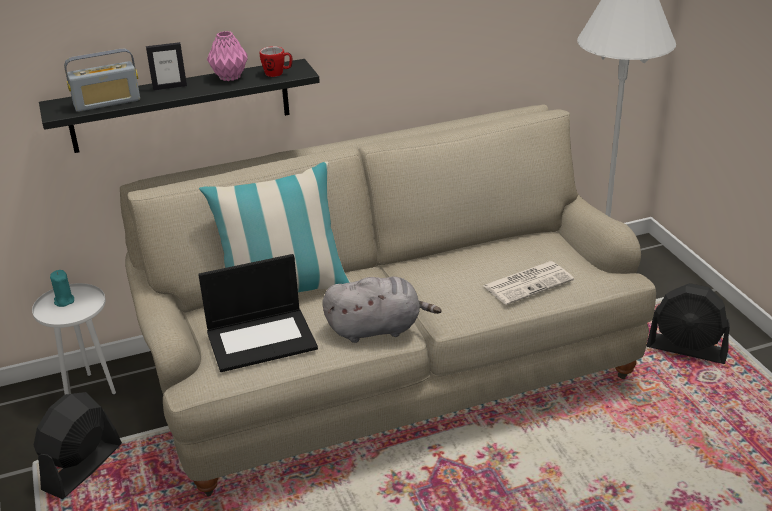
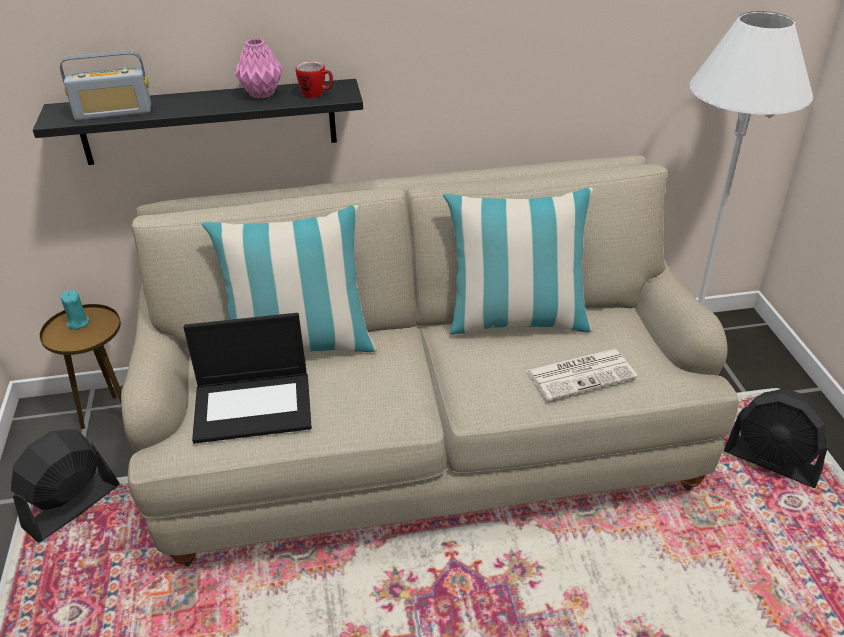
camera: 10 degrees right, 5 degrees up
(90, 390) = (110, 415): white side table -> brown side table
(170, 87) = (190, 100): picture frame -> none
(377, 329) = (389, 410): grey plush toy -> none
(463, 251) = (517, 321): none -> pillow

